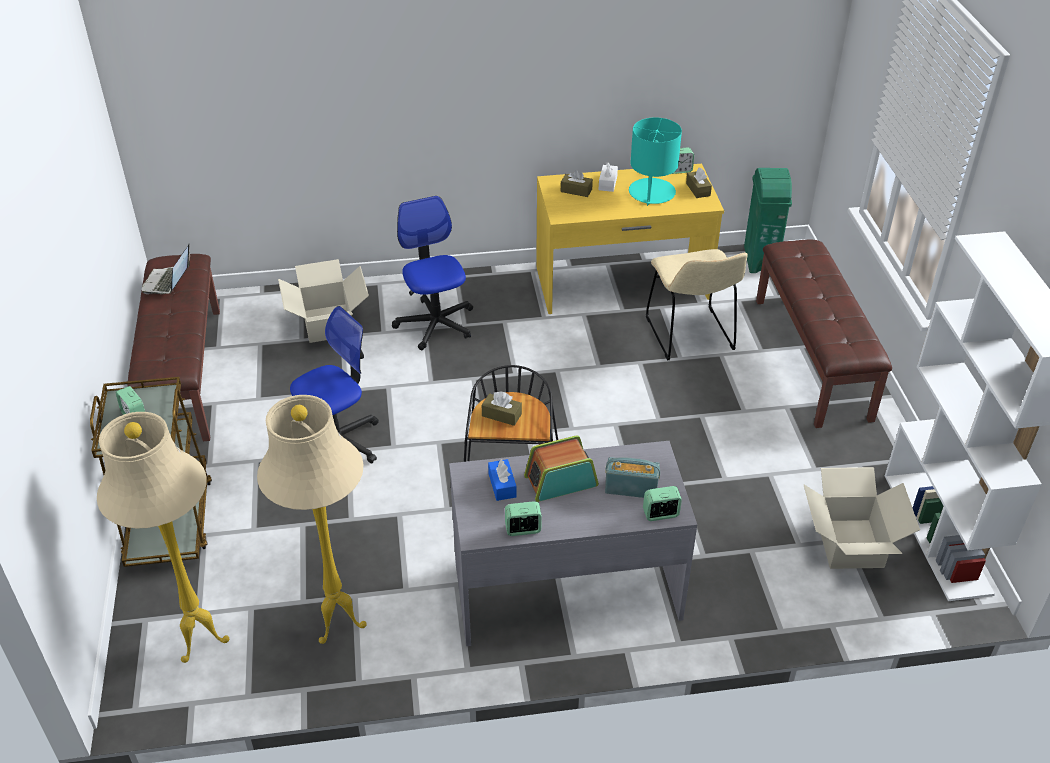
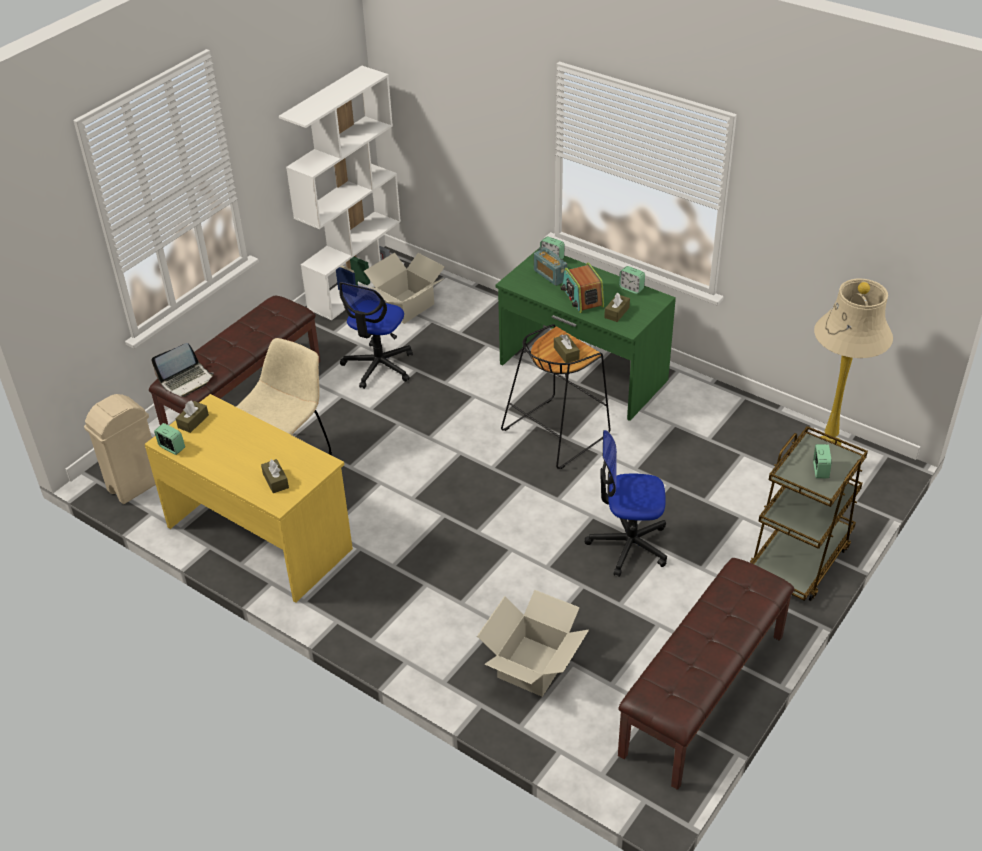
camera: 135 degrees left, 0 degrees up
(167, 282) = (688, 679): laptop -> laptop (186, 380)
(337, 625) = (732, 430): beige floor lamp -> none
(435, 324) = (447, 601): office chair -> office chair (378, 366)
(502, 485) = (616, 312): blue tissue box -> brown tissue box
(560, 481) = (582, 298): radio -> radio turned 45 degrees clockwise
(566, 589) = (582, 373): grey desk -> green desk
(607, 183) = (242, 472): white tissue box -> none
(651, 192) = (228, 441): turquoise table lamp -> none
(760, 260) = (134, 486): green trash can -> beige trash can

